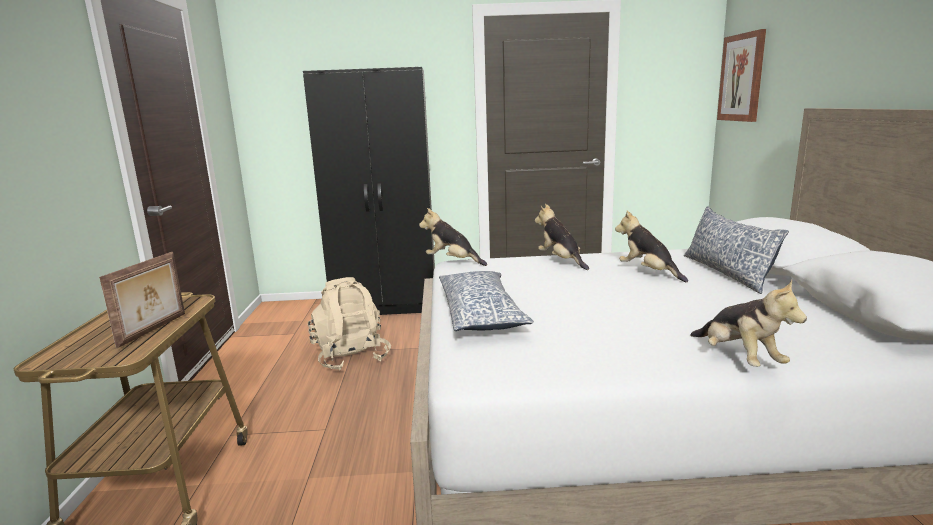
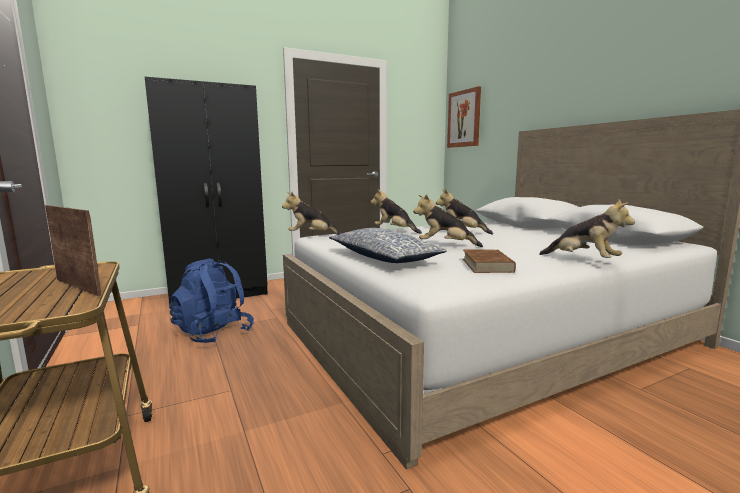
camera: 25 degrees left, 5 degrees down
(154, 329) = (79, 286): picture frame -> picture frame turned 45 degrees counterclockwise
(351, 357) = (213, 333): beige backpack -> blue backpack
(586, 299) = (445, 245): none -> plush toy
(586, 347) = (487, 265): none -> brown book
(726, 272) = (507, 229): pillow -> none

